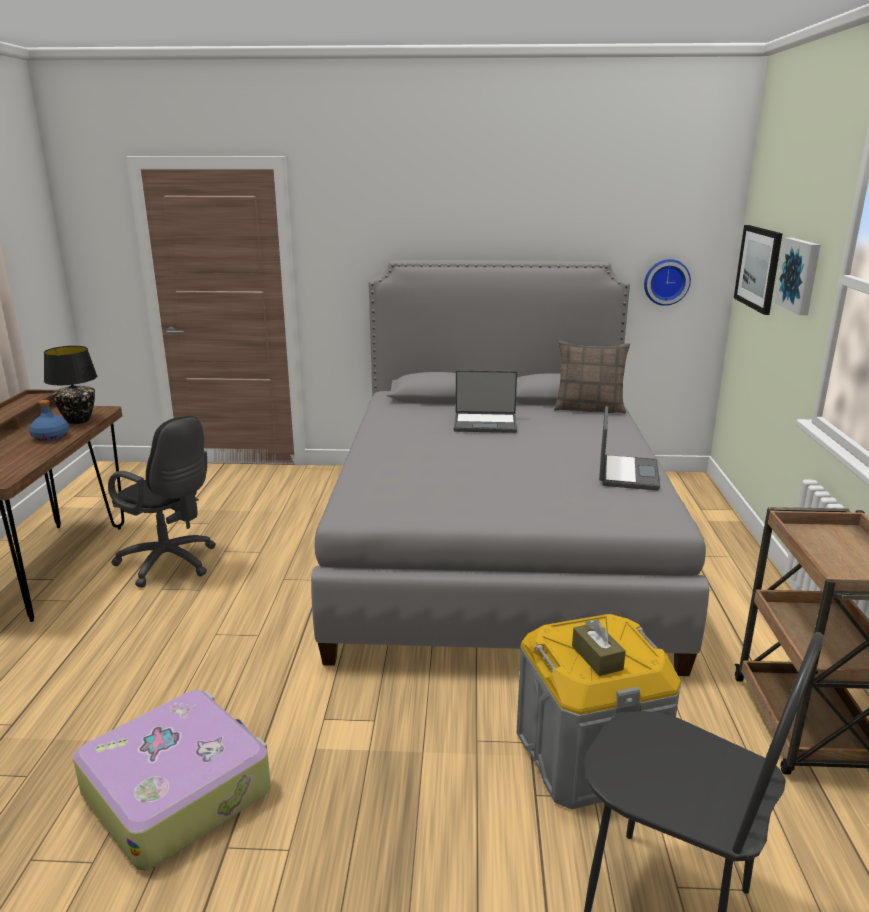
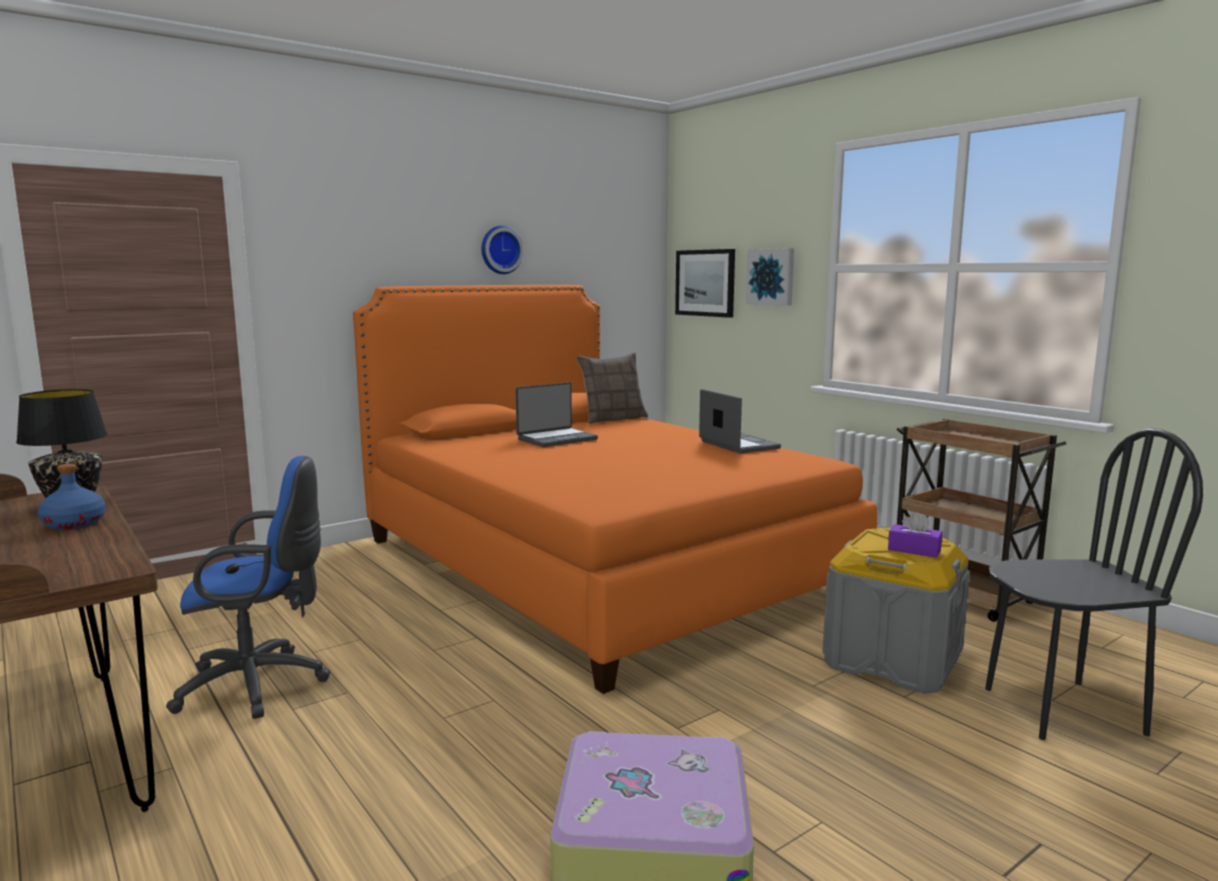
camera: 40 degrees left, 10 degrees down
(171, 564) = (260, 685): black office chair -> blue office chair
(495, 547) = (594, 565): grey bed -> orange bed
(597, 658) = (914, 550): brown tissue box -> purple tissue box
(666, 282) = (620, 304): wall clock -> wall clock (500, 250)

